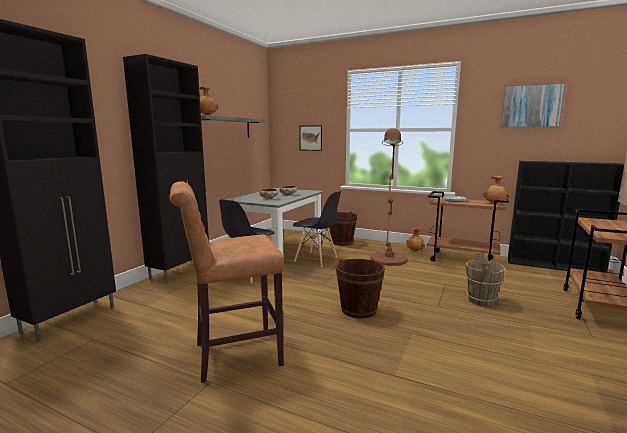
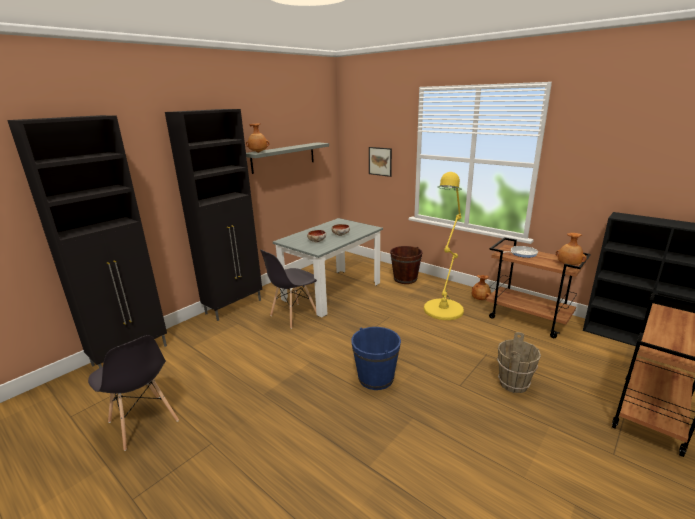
camera: 15 degrees right, 10 degrees up
(232, 355) = (239, 416): brown stool -> none
(316, 259) = (367, 302): grey chair -> grey chair (143, 422)
(358, 309) = (376, 378): brown bucket -> blue bucket
(388, 257) = (444, 307): brown floor lamp -> yellow floor lamp
(531, 106) = (637, 145): picture -> none

